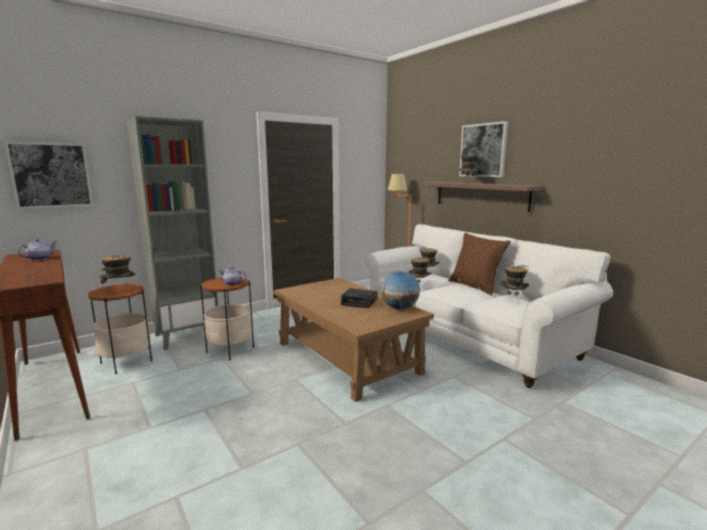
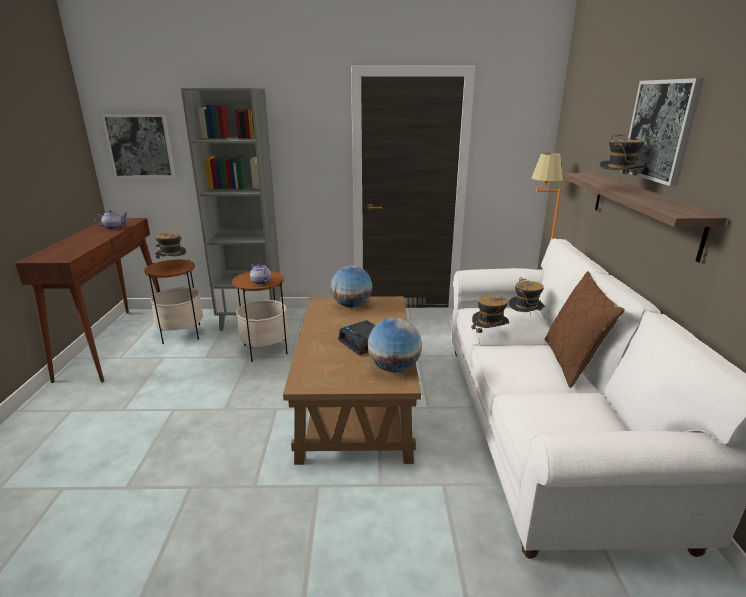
camera: 35 degrees right, 10 degrees up
(314, 288) = (351, 305): none -> globe
(513, 299) = (586, 409): hat -> none

